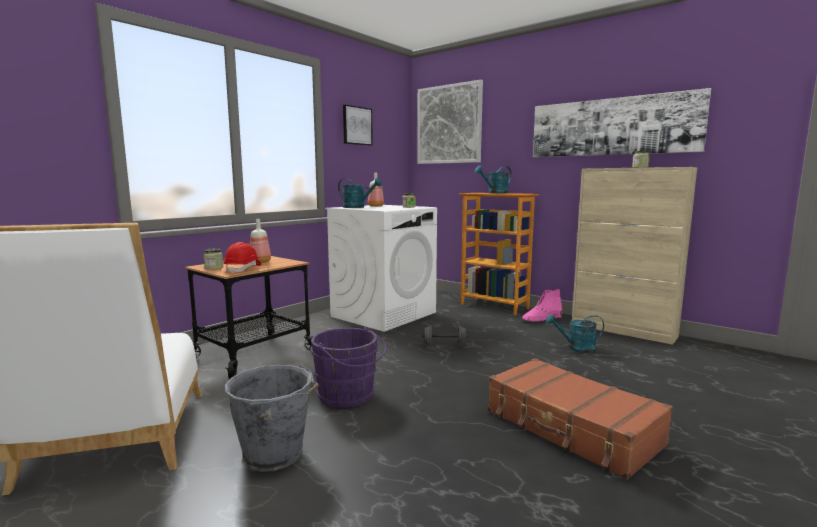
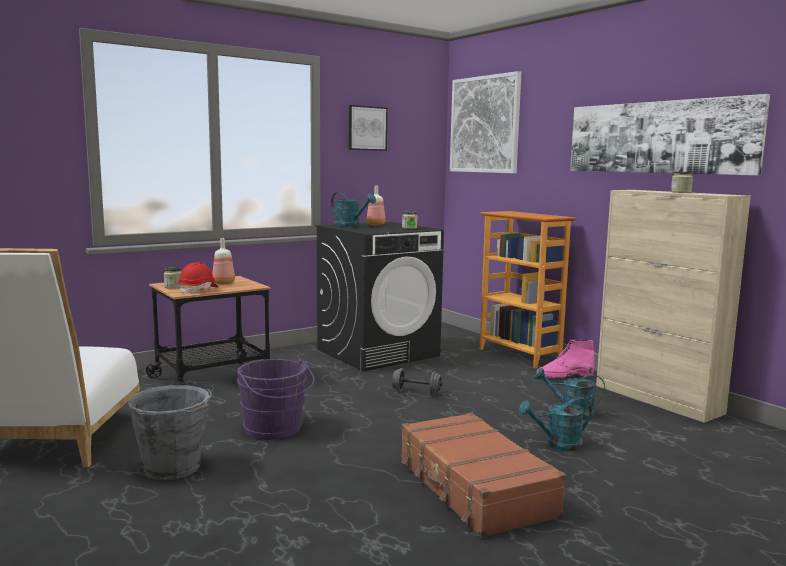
camera: 15 degrees right, 0 degrees up
(384, 314) = (378, 352): white washing machine -> black washing machine
(495, 193) = (524, 214): turquoise watering can -> turquoise watering can (557, 444)

